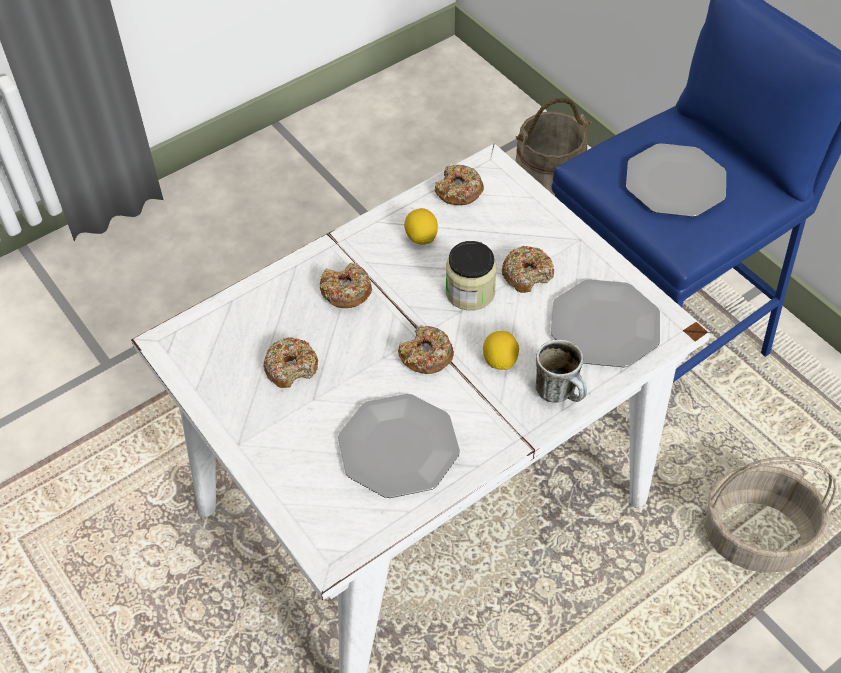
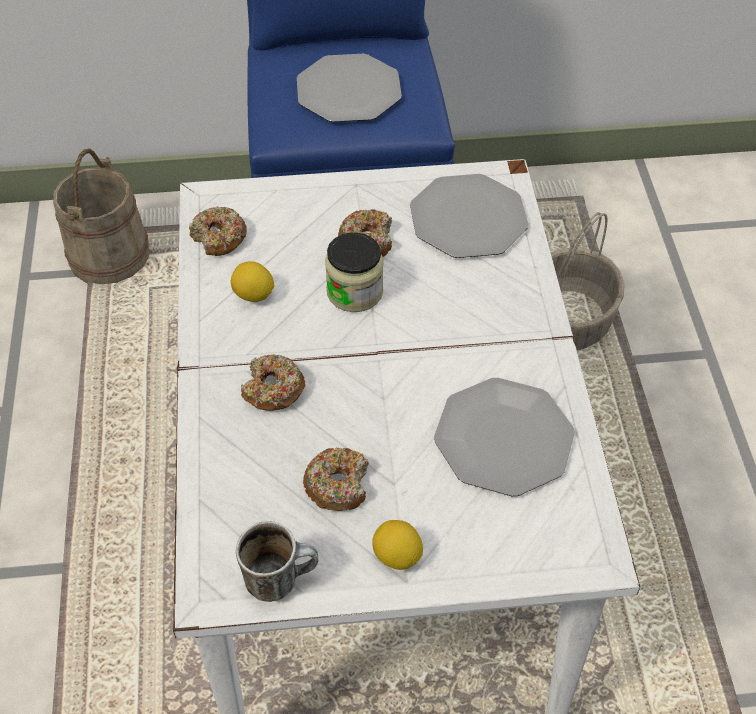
camera: 60 degrees left, 0 degrees up
(426, 356) = (407, 363): donut -> none
(500, 361) = (454, 310): lemon -> lemon (397, 555)
(561, 394) = (523, 286): mug -> mug (280, 578)

